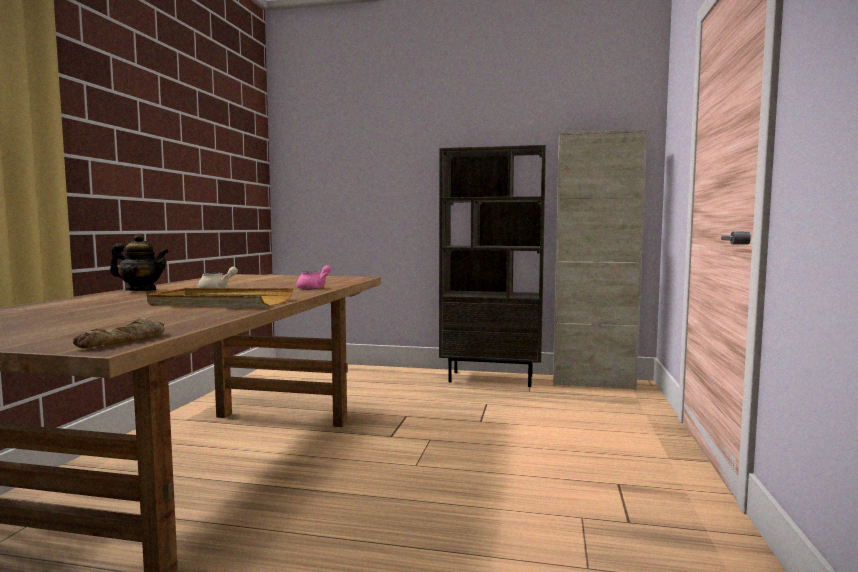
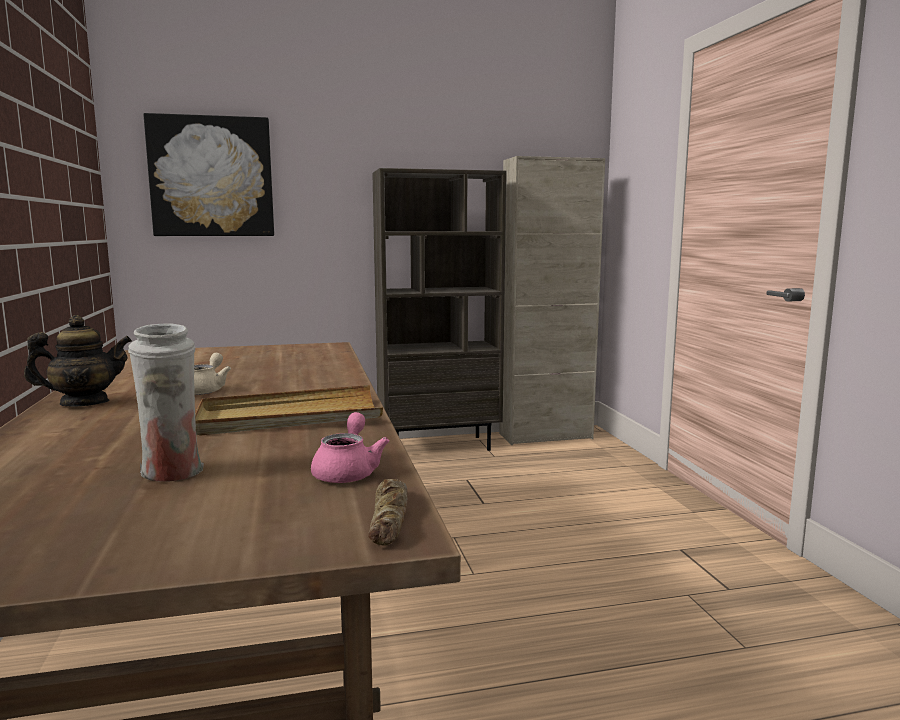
camera: 25 degrees left, 5 degrees up
(87, 316) = (173, 474): none -> white vase
(314, 288) = (331, 373): pink teapot -> pink teapot (348, 472)
(336, 162) = (212, 177): none -> picture

